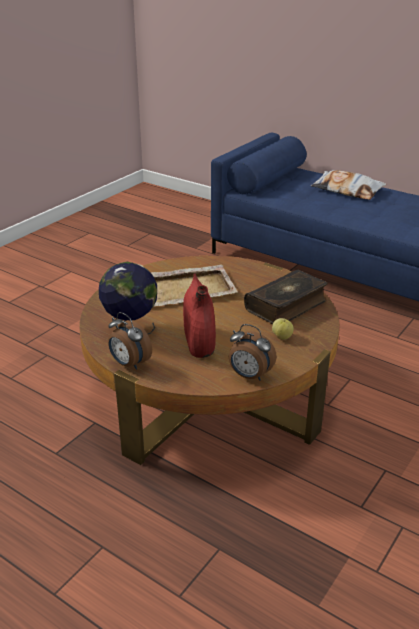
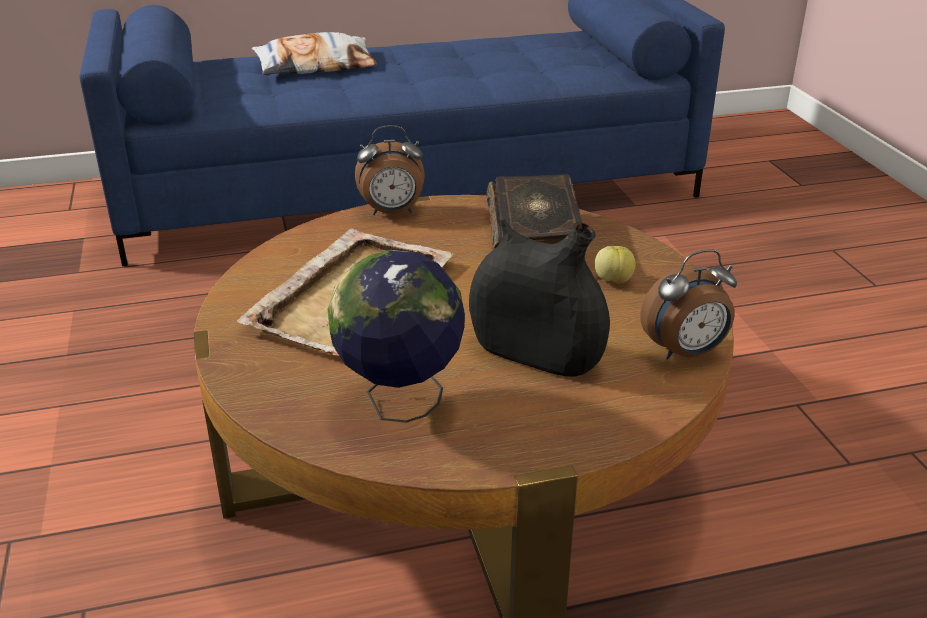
camera: 50 degrees left, 0 degrees up
(129, 364) = (512, 454): alarm clock -> alarm clock (392, 212)
(199, 342) = (535, 354): red vase -> black vase

